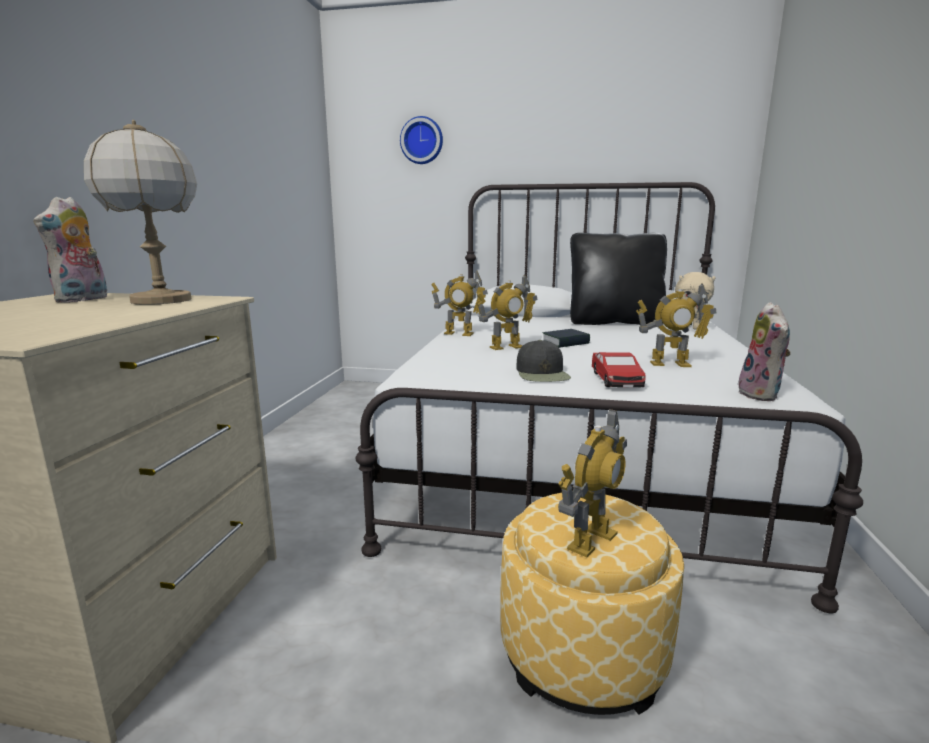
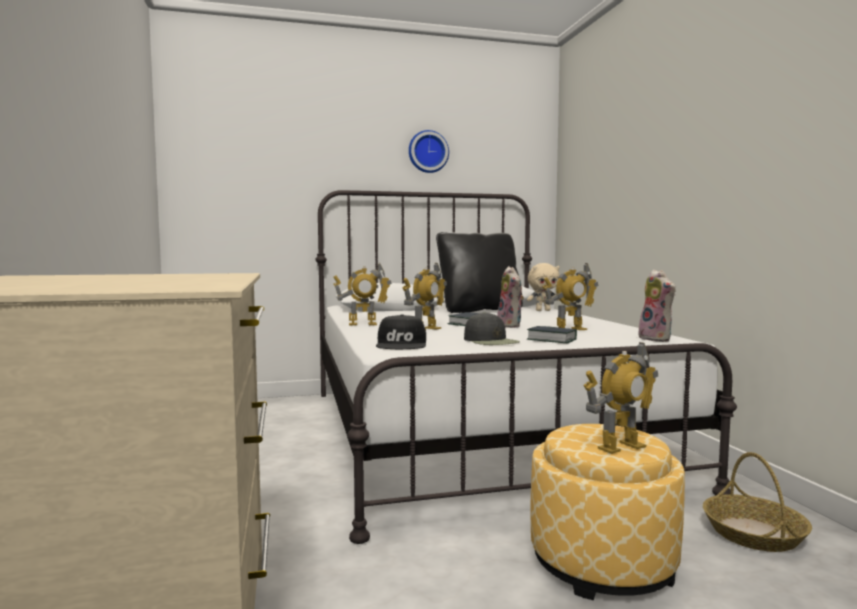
camera: 25 degrees left, 10 degrees down
(83, 299) = (73, 276): plush toy -> plush toy (511, 326)
(162, 300) = (177, 275): table lamp -> none
(422, 141) = (266, 145): wall clock -> wall clock (428, 152)
(444, 367) = (402, 344): none -> black cap
(591, 540) = (620, 447): toy robot -> toy robot turned 45 degrees clockwise
(616, 379) = (551, 340): toy car -> book
(824, 678) = (754, 534): none -> basket

